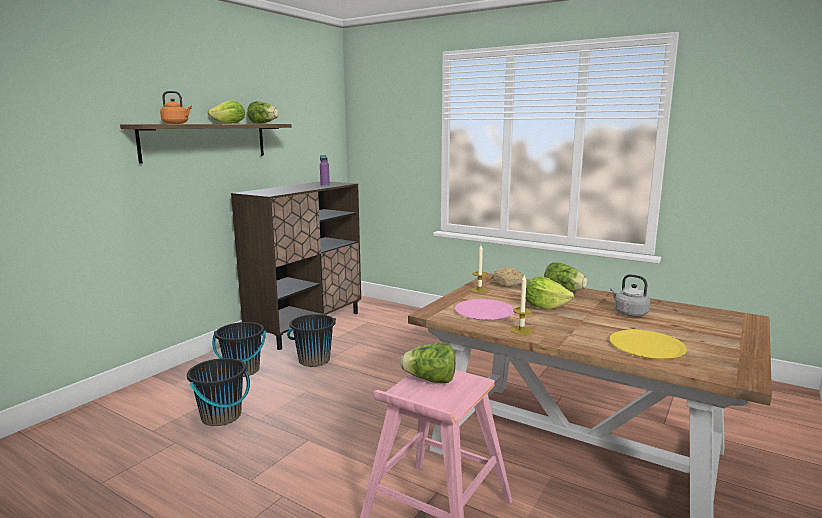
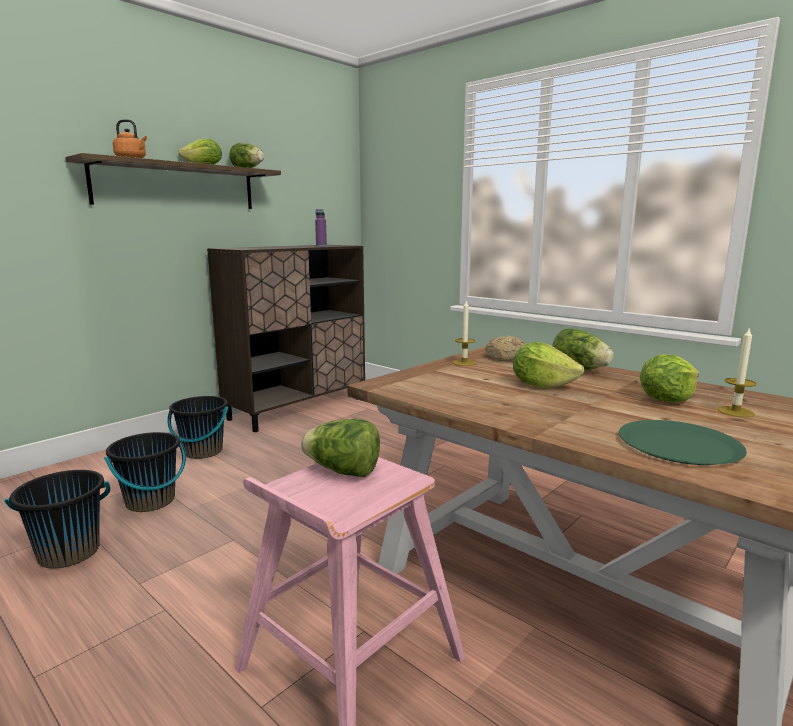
camera: 10 degrees right, 0 degrees up
(314, 360) = (287, 446): black bucket -> black bucket (69, 552)
(484, 311) = (454, 386): pink plate -> none
(521, 330) = (490, 412): candle -> candle (735, 411)
(629, 313) = (667, 400): grey kettle -> lettuce
(646, 346) = (678, 444): yellow plate -> green plate

